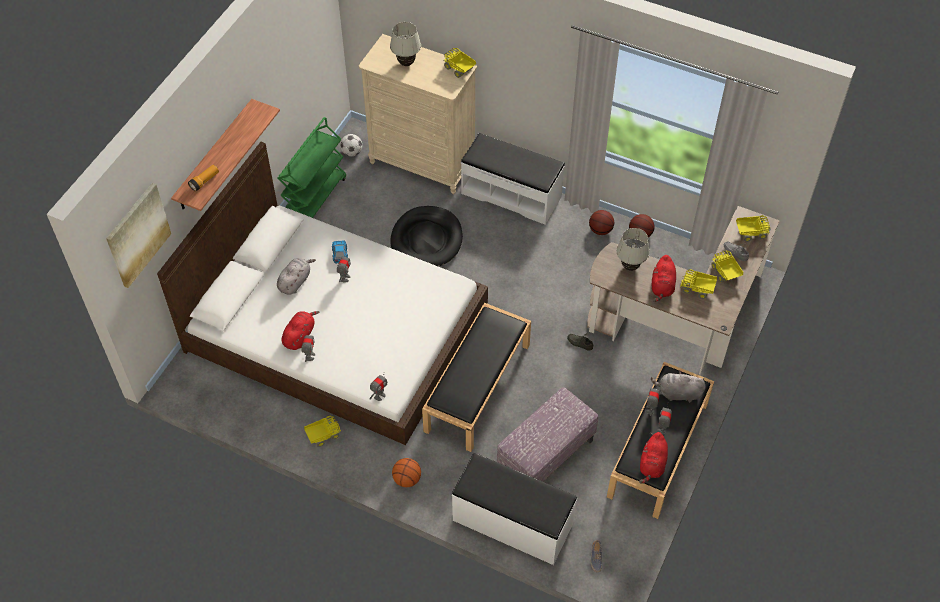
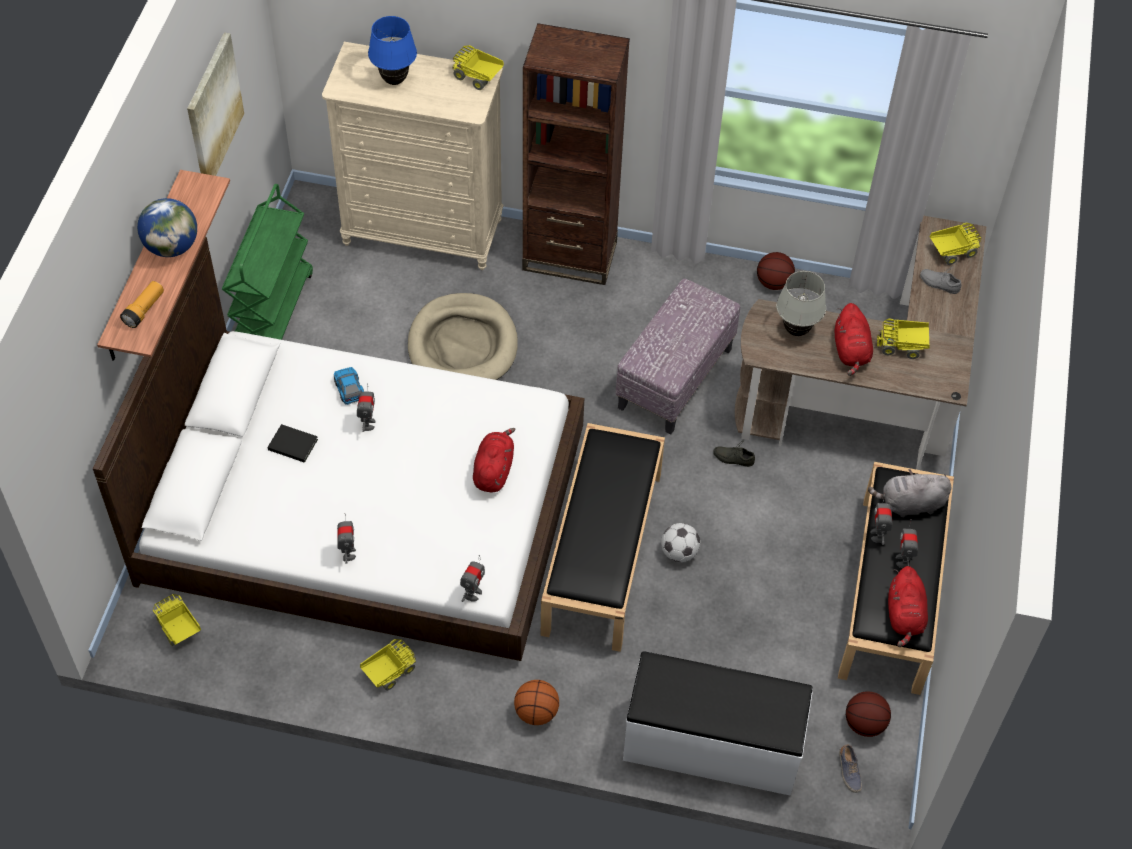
camera: 15 degrees left, 0 degrees up
(138, 235) = (62, 412): picture -> picture (213, 110)
(232, 145) = (171, 247): none -> globe
(295, 282) = (292, 443): grey plush toy -> black book
(299, 336) = (323, 525): red plush toy -> red plush toy (493, 470)
(352, 152) = (311, 233): football -> football (679, 552)
(406, 63) = (394, 81): white table lamp -> blue table lamp
(427, 240) = (463, 345): black dog bed -> beige dog bed
(511, 194) = (569, 256): white bench -> brown bookcase
(546, 456) = (733, 635): ottoman -> ottoman (675, 379)
(600, 230) = (715, 287): basketball -> basketball (864, 724)
(725, 273) = (933, 316): toy truck -> toy truck (179, 629)

